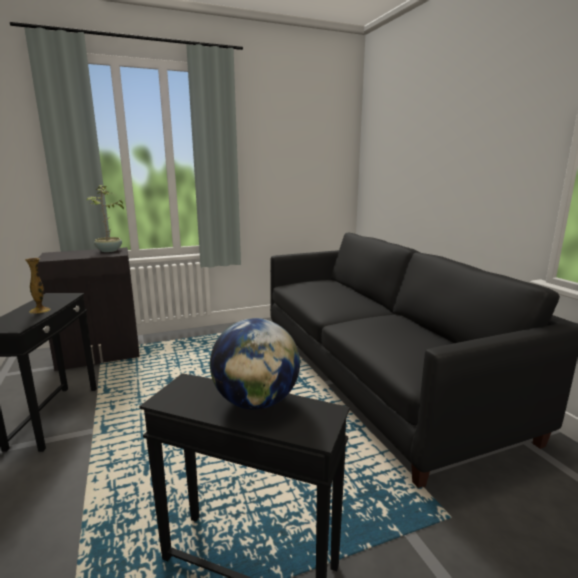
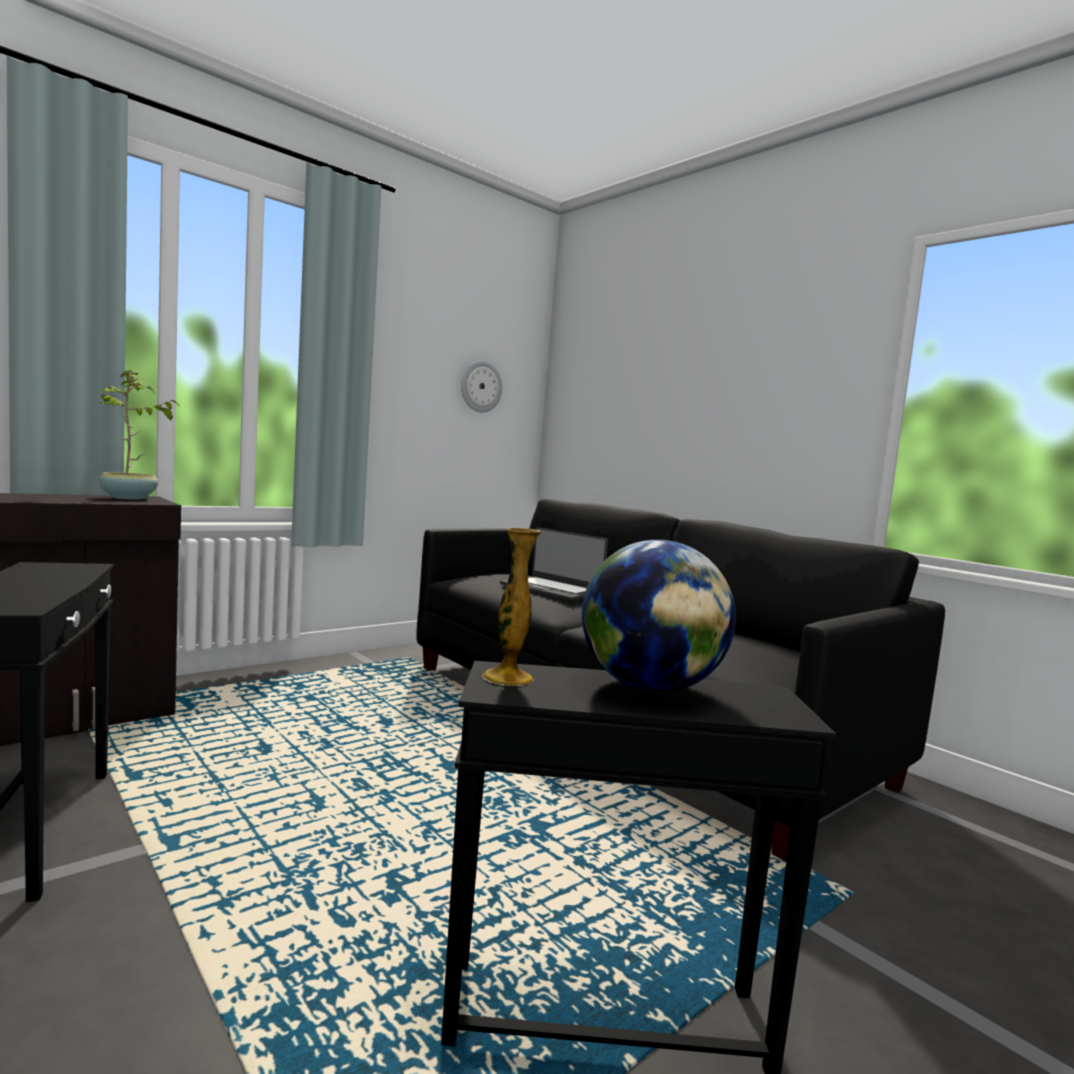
camera: 20 degrees left, 10 degrees down
(40, 310) = (44, 585): vase -> vase (508, 678)
(312, 161) = (480, 386): none -> wall clock
(335, 294) = (552, 589): none -> laptop

